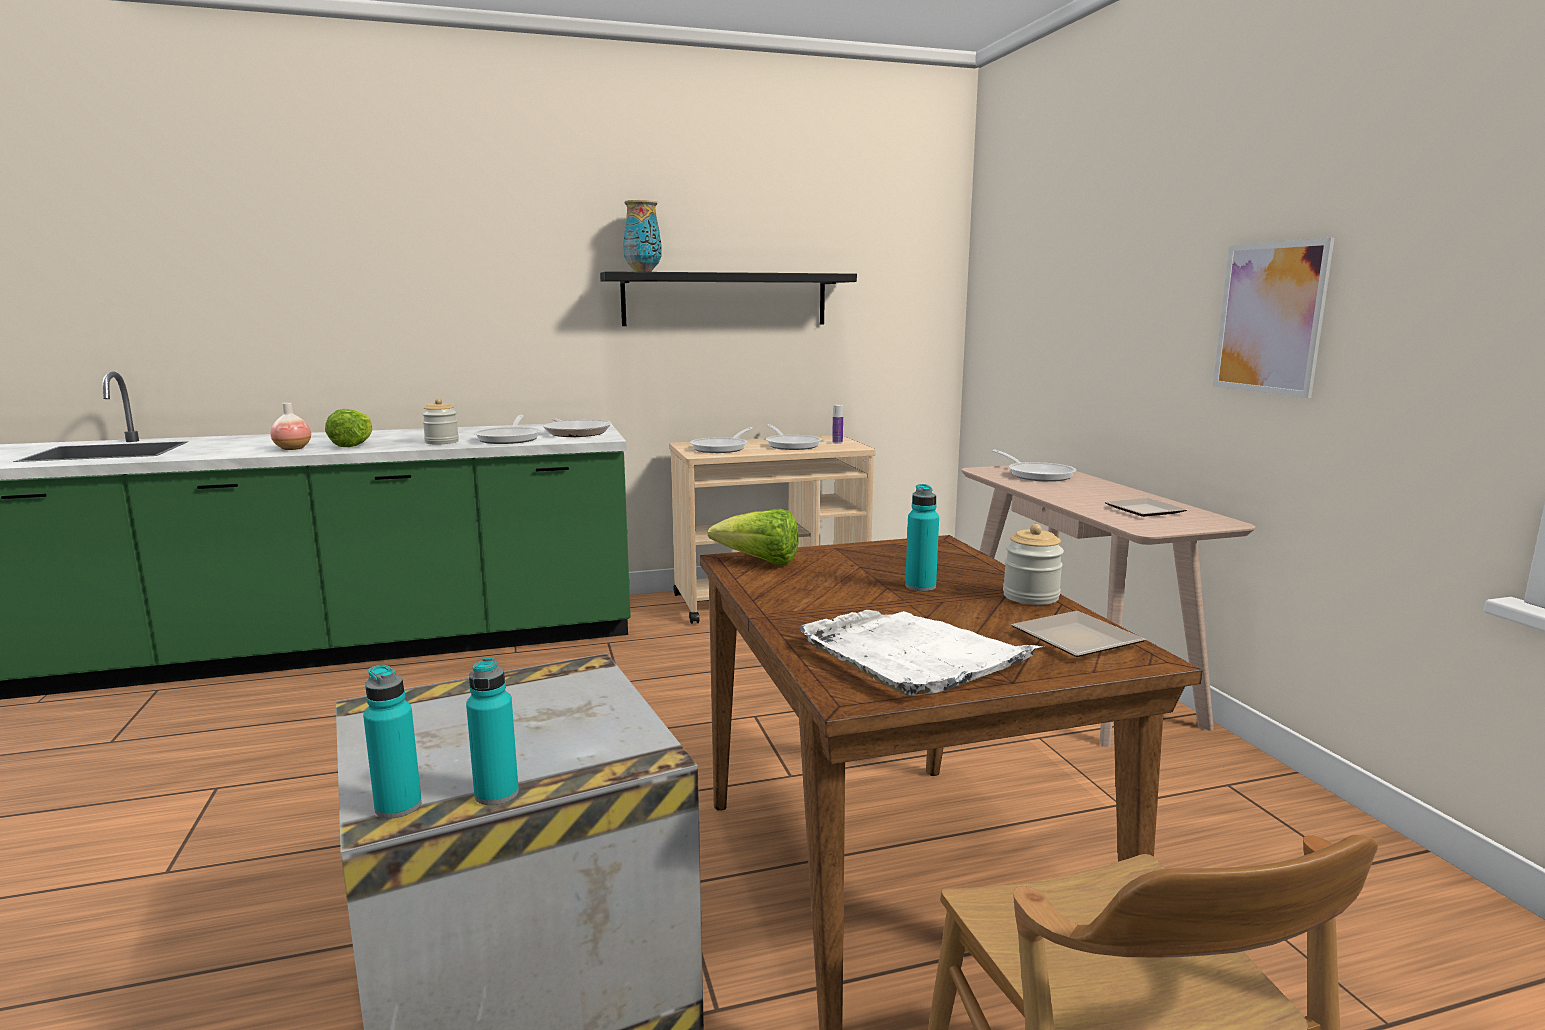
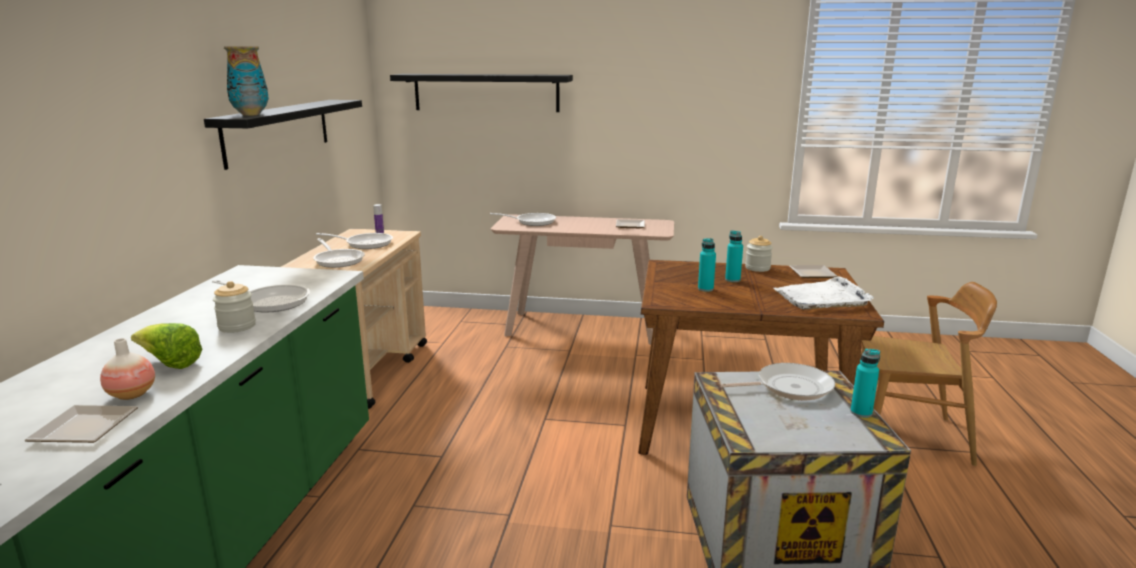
camera: 65 degrees left, 5 degrees up
(233, 451) = (81, 429): none -> plate
(398, 806) = (870, 435): turquoise bottle -> turquoise bottle (705, 289)
(576, 432) = (285, 279): frying pan -> frying pan (789, 387)
(760, 562) = (669, 298): lettuce -> none
(1055, 269) = (486, 92): none -> black shelf
(1270, 318) = (662, 122): picture -> none

